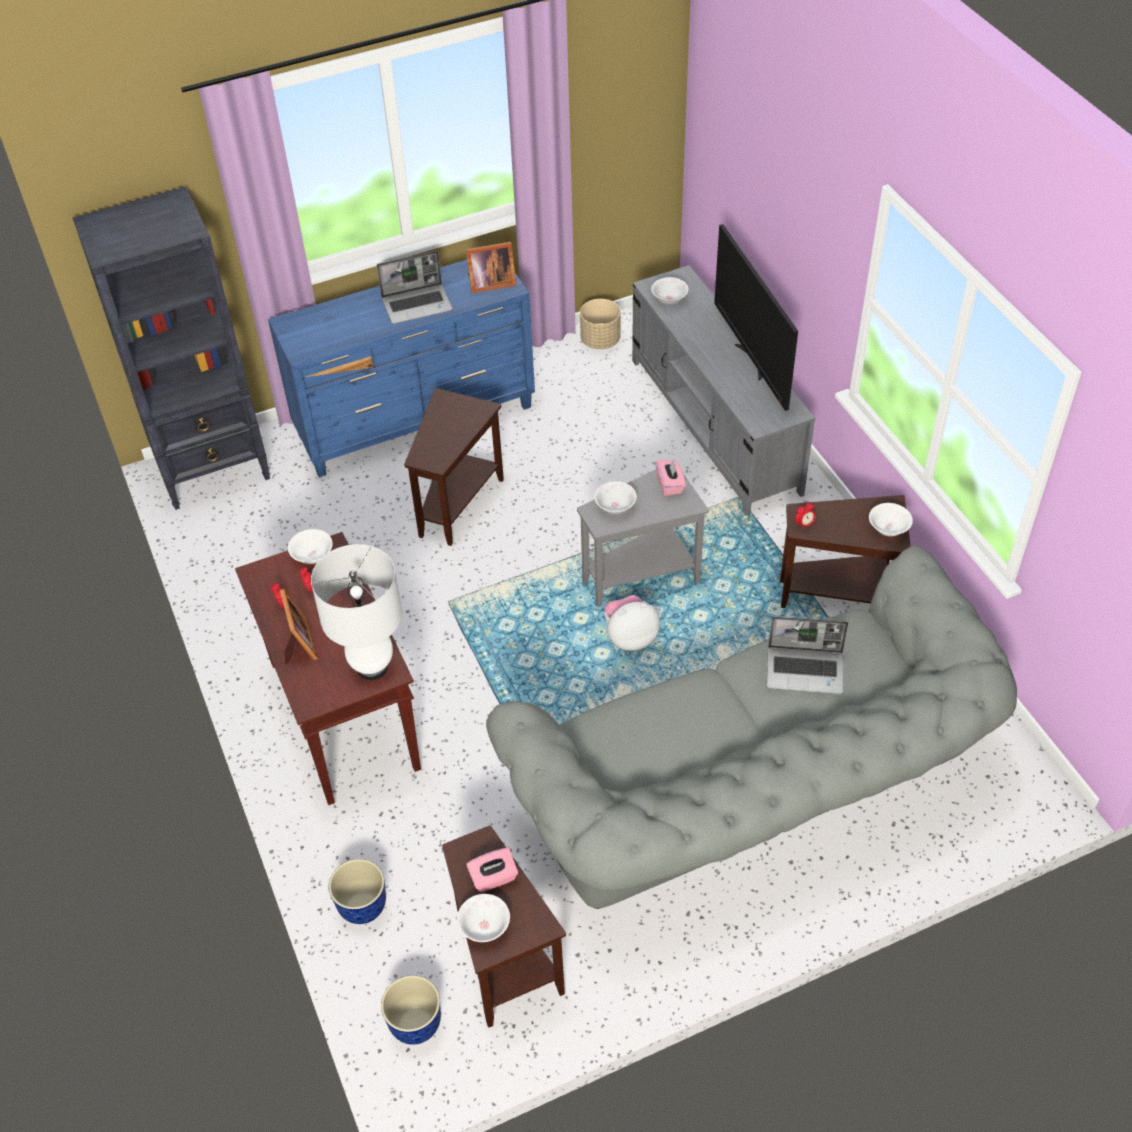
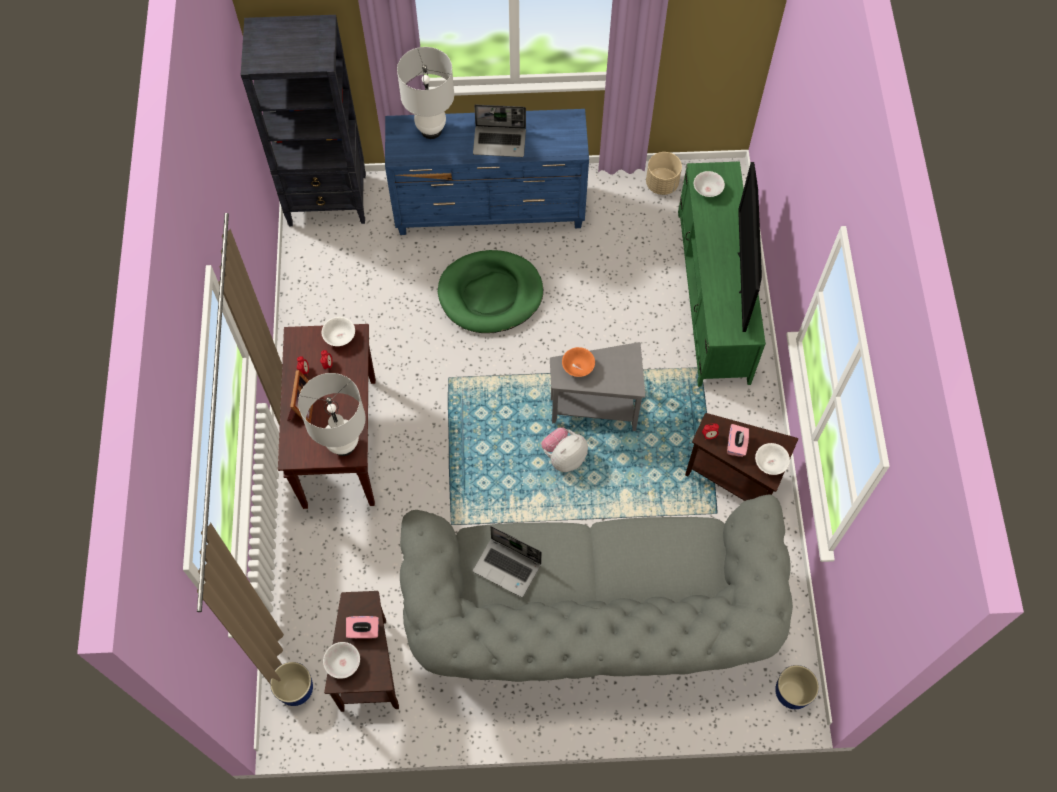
camera: 20 degrees right, 15 degrees up
(330, 317) = (431, 130): none -> white table lamp
(363, 907) = (296, 593): planter -> planter (792, 693)
(457, 502) = (490, 294): brown side table -> green dog bed
(490, 283) = (563, 140): picture frame -> none
(615, 506) = (578, 367): white bowl -> orange bowl
(630, 637) = (564, 457): plush toy -> plush toy turned 45 degrees counterclockwise
(670, 485) = (627, 363): pink tissue box -> pink tissue box (736, 445)
(714, 426) = (713, 296): grey tv stand -> green tv stand
(805, 670) = (649, 557): laptop -> laptop (508, 567)

